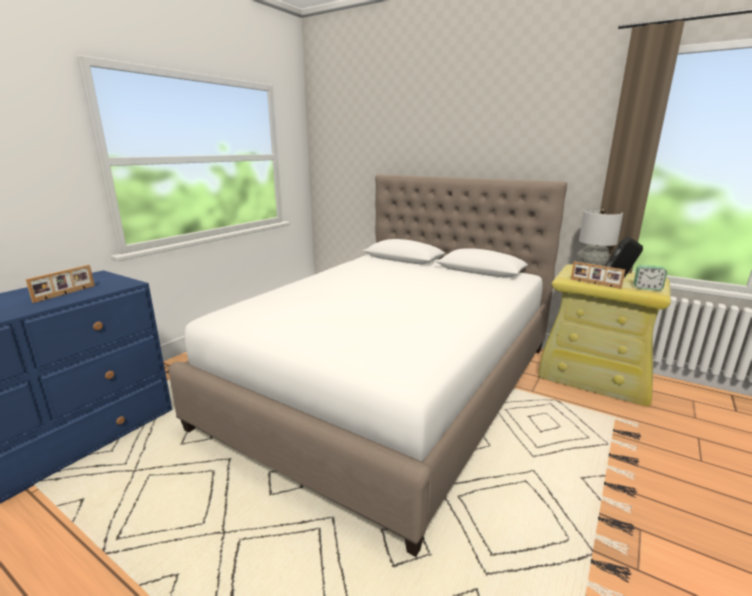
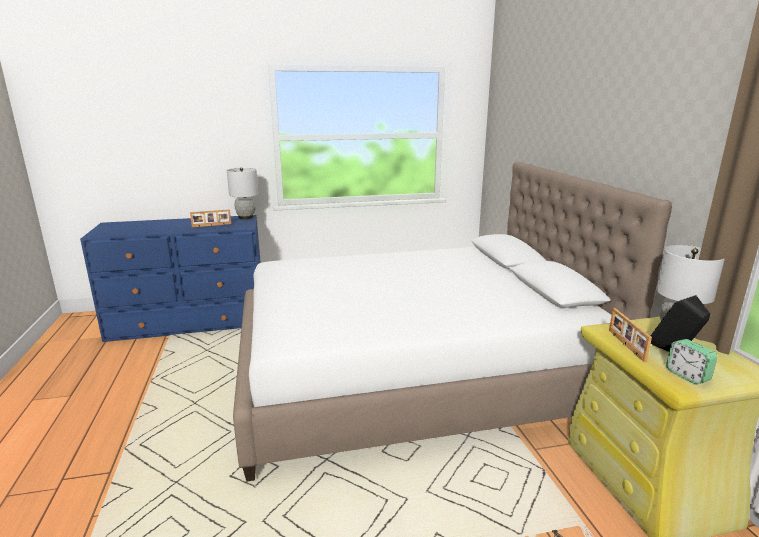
camera: 45 degrees right, 0 degrees up
(96, 275) = (245, 217): none -> white table lamp

